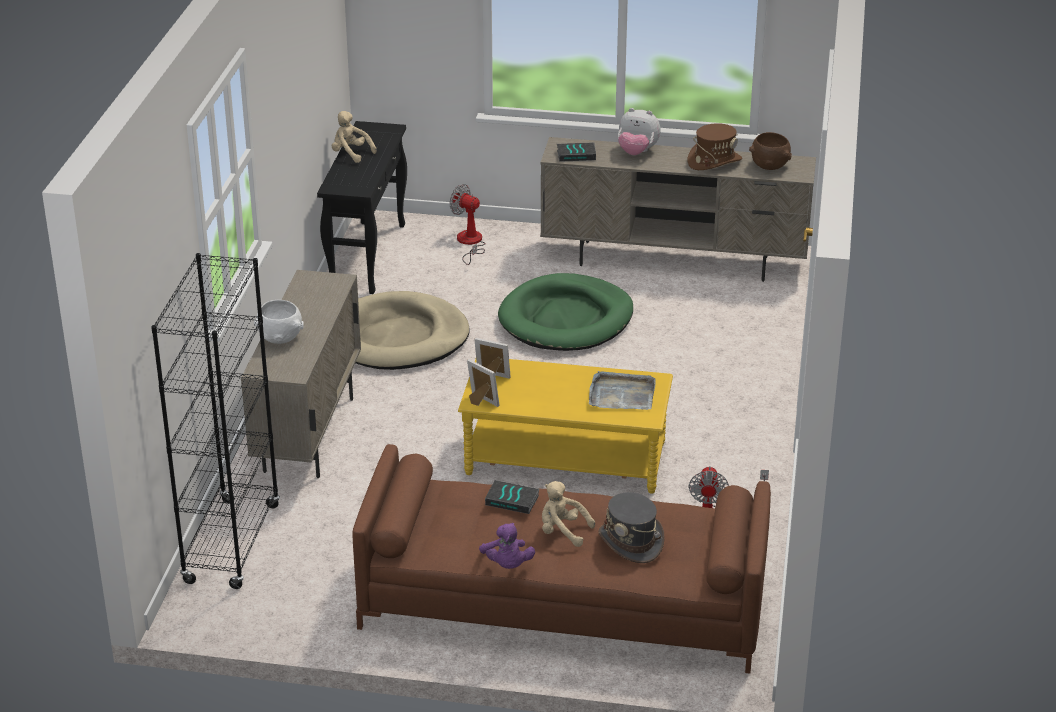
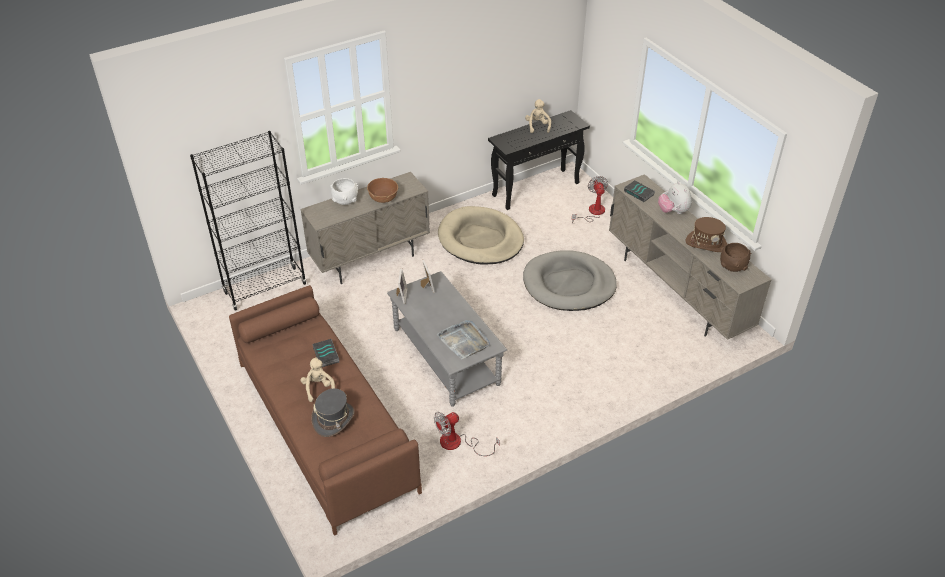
camera: 50 degrees right, 10 degrees up
(320, 310) = (383, 198): none -> brown bowl
(507, 565) = (272, 384): purple plush toy -> none
(565, 459) = (446, 356): yellow coffee table -> grey coffee table
(566, 319) = (569, 284): green dog bed -> grey dog bed

